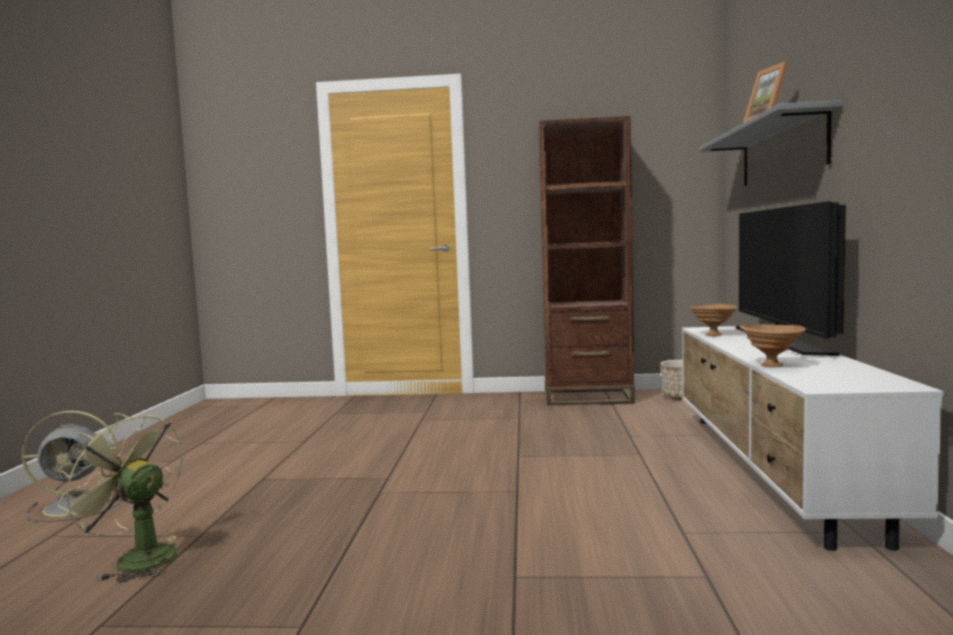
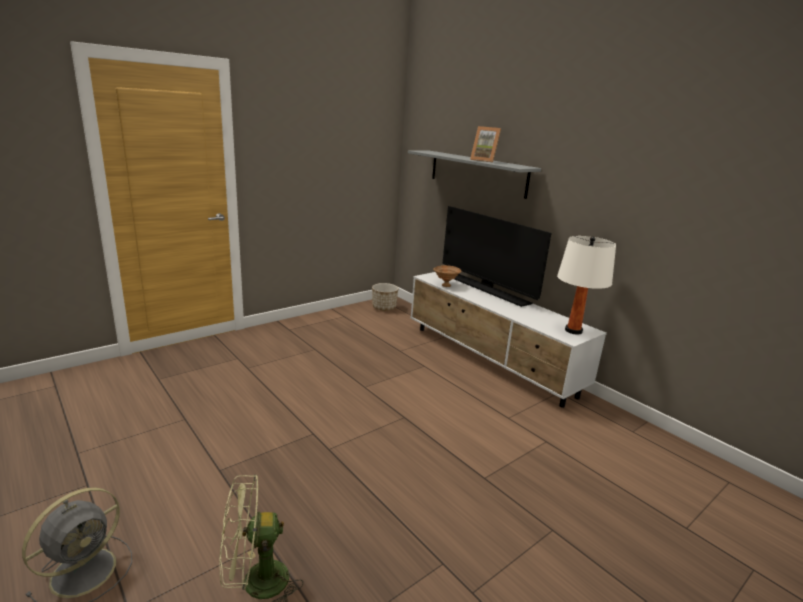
camera: 45 degrees left, 15 degrees up
(587, 397) = (331, 318): brown bookcase -> none
(771, 365) = (523, 319): brown bowl -> none
(854, 382) = (573, 331): none -> white table lamp

